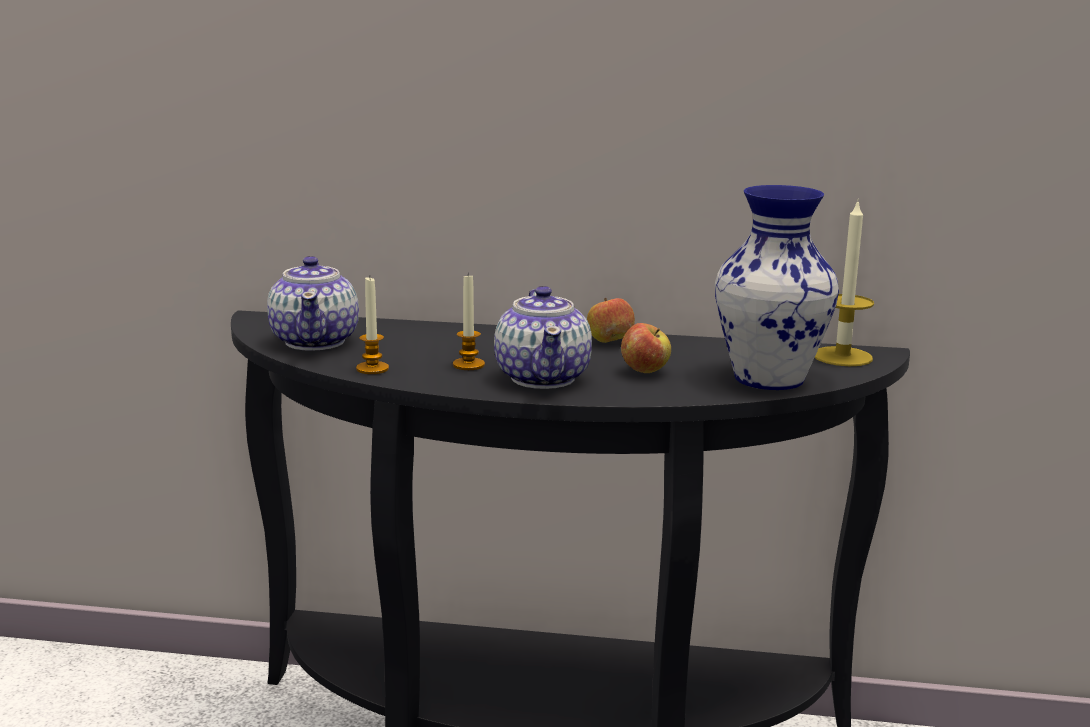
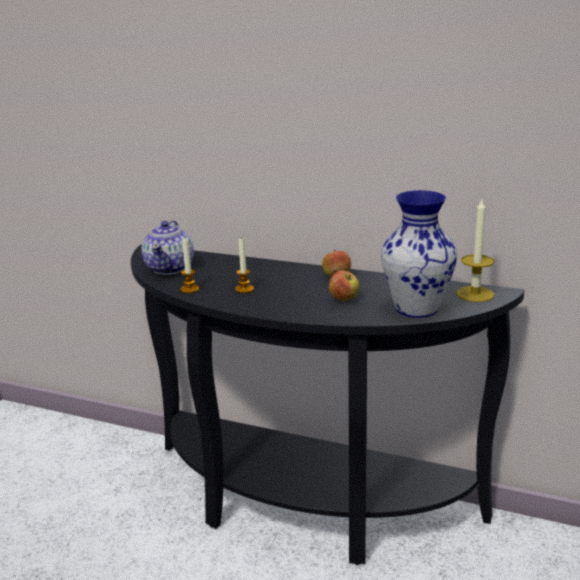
camera: 15 degrees right, 5 degrees up
(543, 377) = (281, 300): teapot -> none

